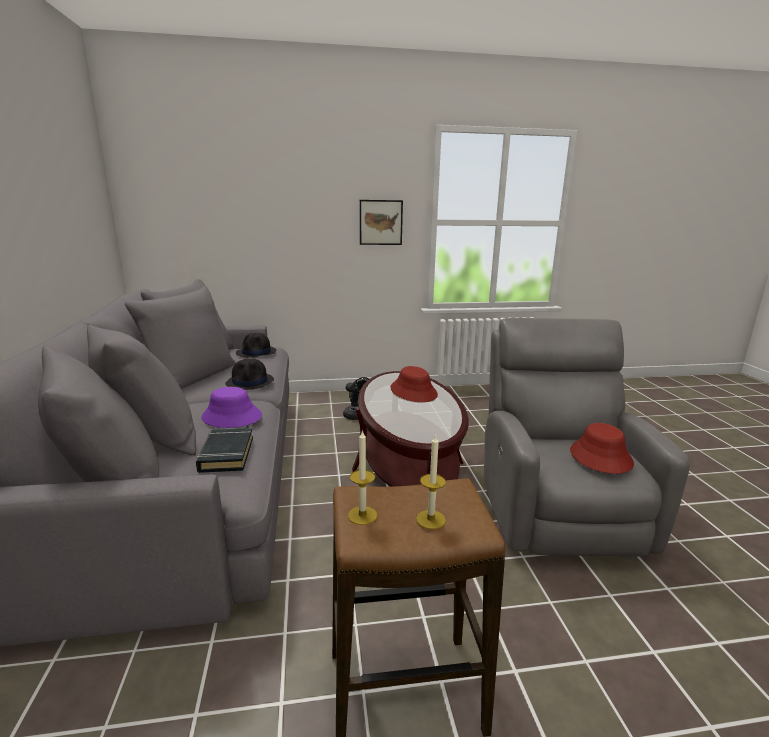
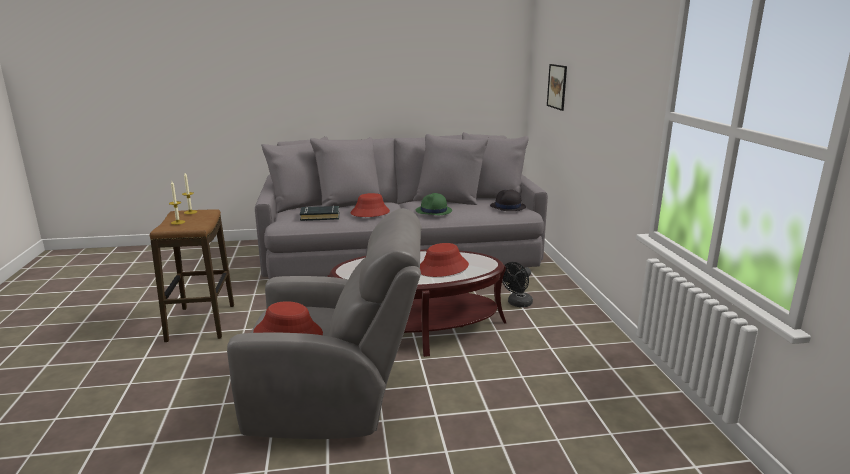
camera: 90 degrees right, 0 degrees up
(231, 417) = (370, 212): purple hat -> red hat
(250, 382) = (433, 211): black hat -> green hat
(380, 222) = (630, 107): picture -> picture (557, 86)

